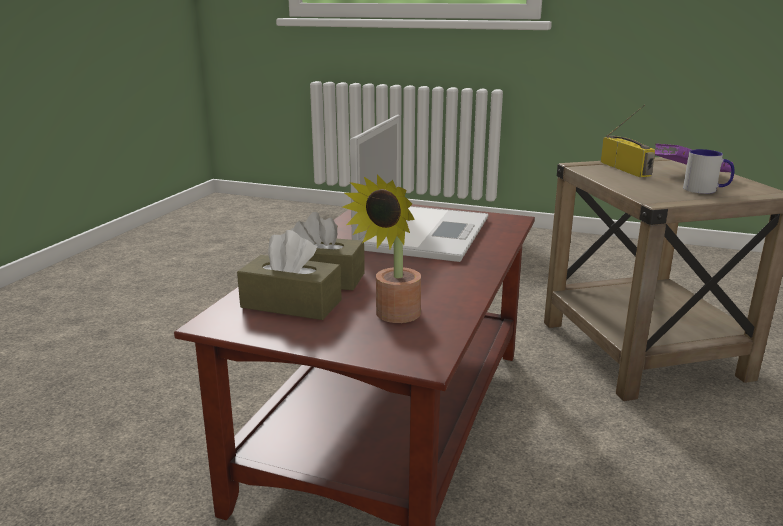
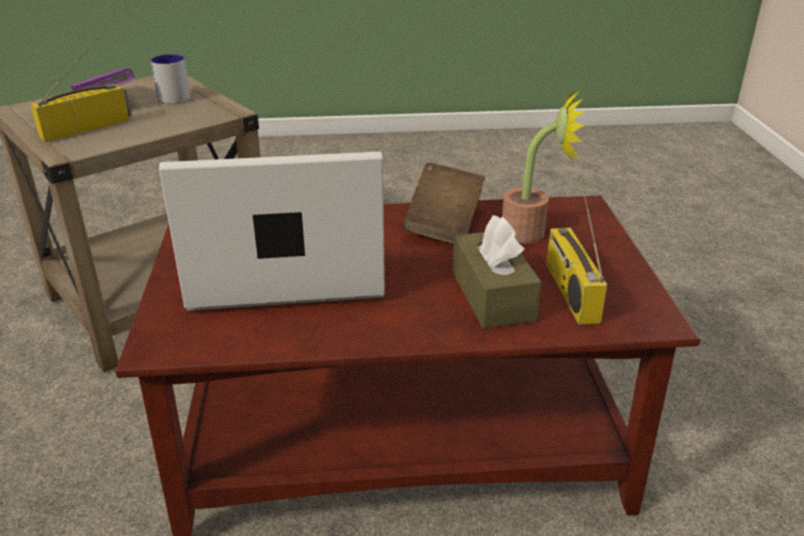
camera: 115 degrees left, 10 degrees up
(291, 304) = (569, 291): brown tissue box -> radio
(443, 286) = (444, 224): none -> brown book

